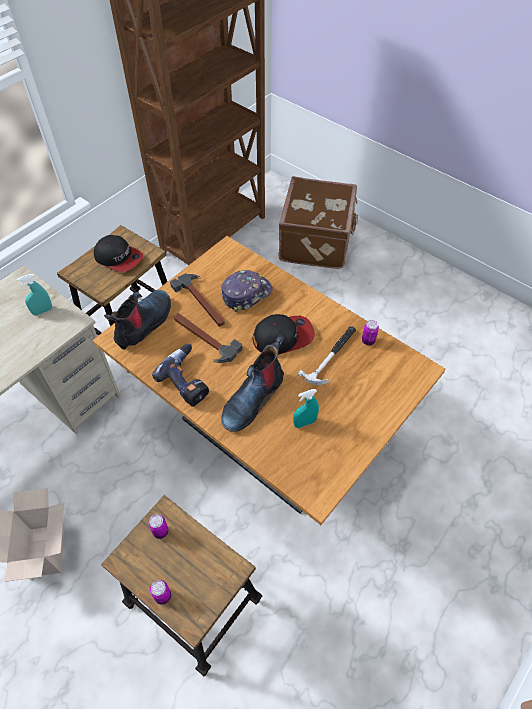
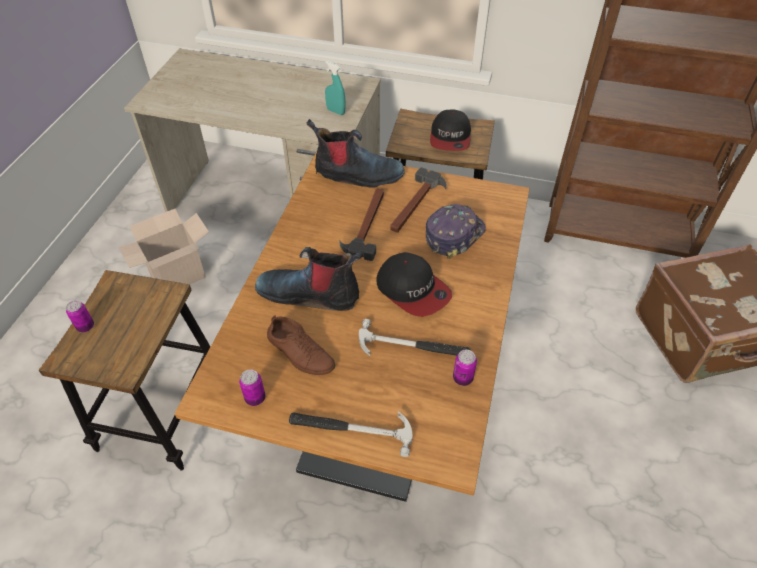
camera: 65 degrees right, 5 degrees down
(160, 531) = (149, 297): can -> can (255, 398)
(188, 379) = (307, 233): power drill -> none
(246, 294) = (453, 235): cap -> cap turned 75 degrees counterclockwise
(304, 423) = (300, 352): turquoise spray bottle -> brown shoe
(380, 414) = (351, 428): none -> hammer

